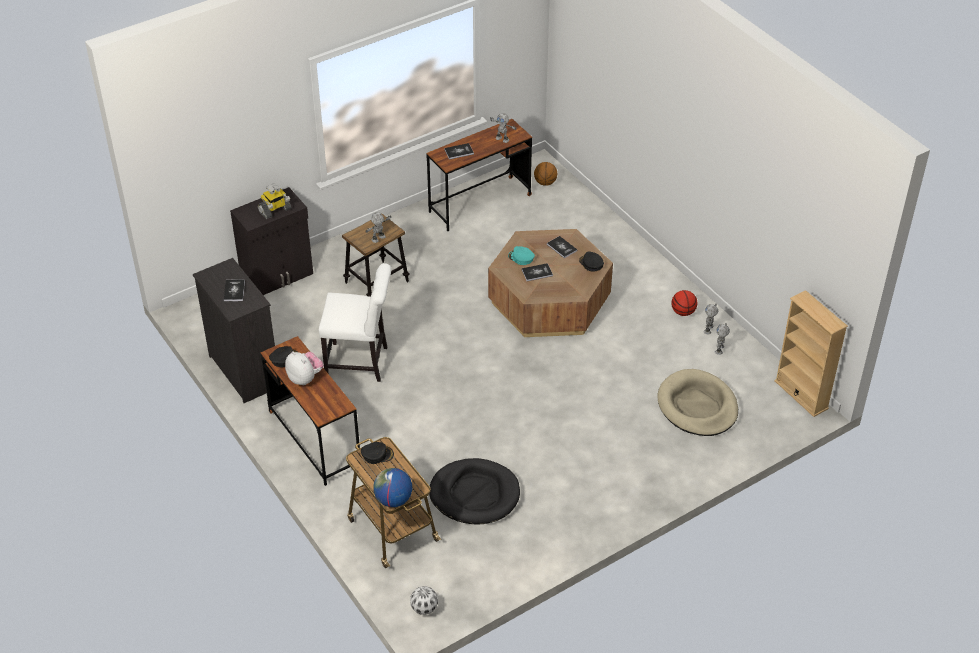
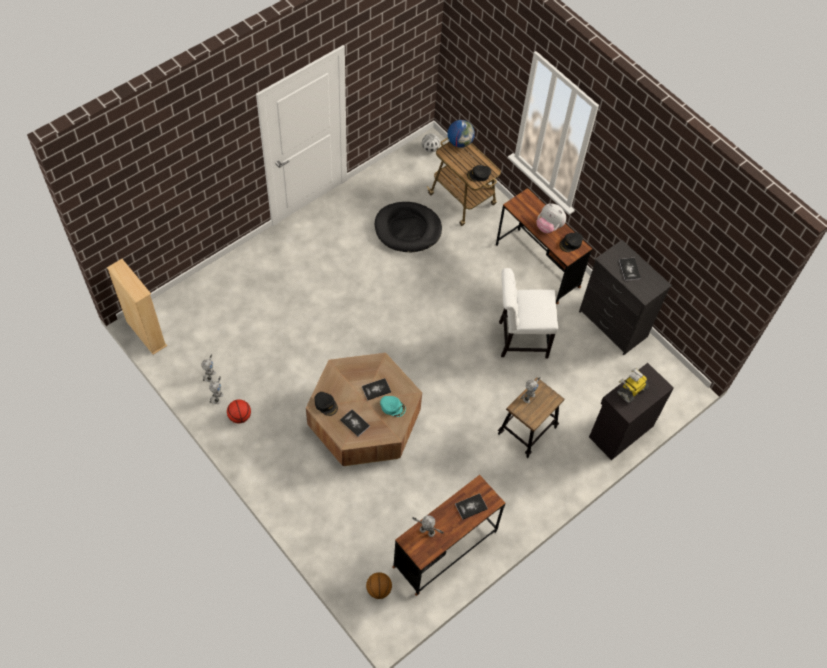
camera: 170 degrees right, 15 degrees up
(697, 406) = (235, 316): beige dog bed -> none

